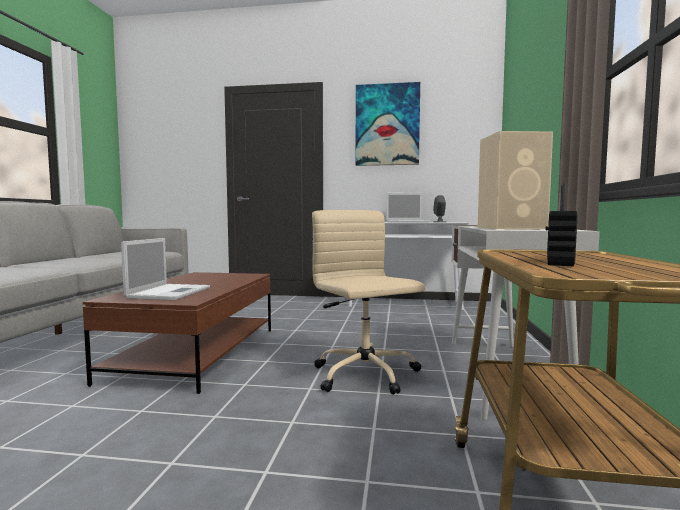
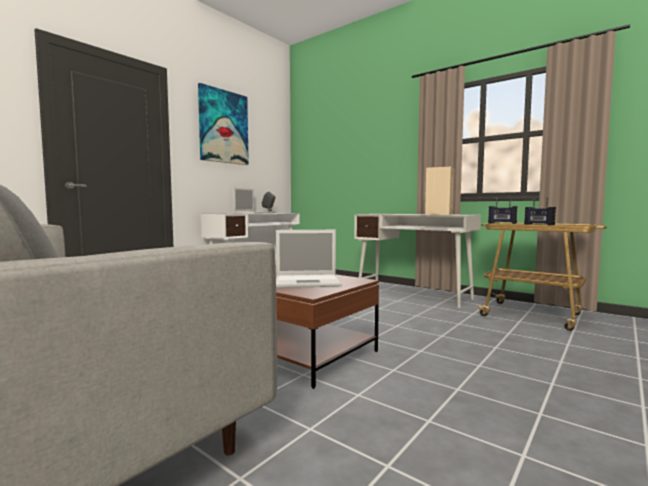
camera: 60 degrees left, 0 degrees up
(170, 292) = (308, 282): laptop -> laptop turned 135 degrees clockwise
(366, 375) = (388, 313): beige office chair -> none
(519, 251) = (502, 223): none -> radio

